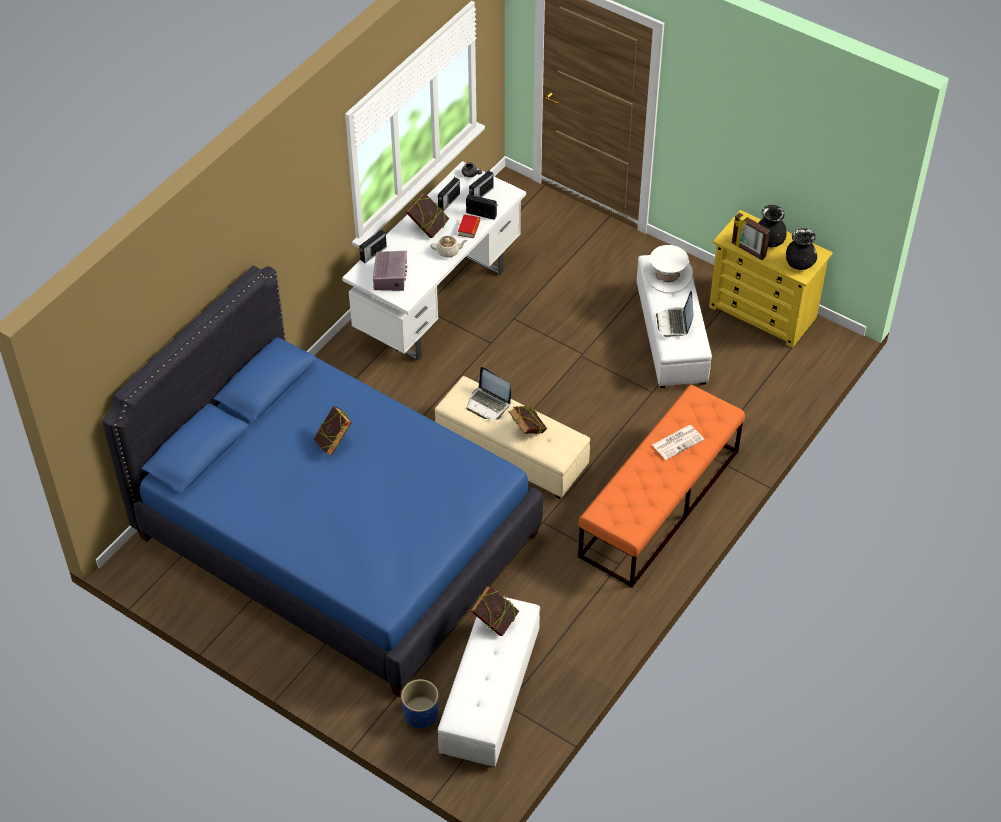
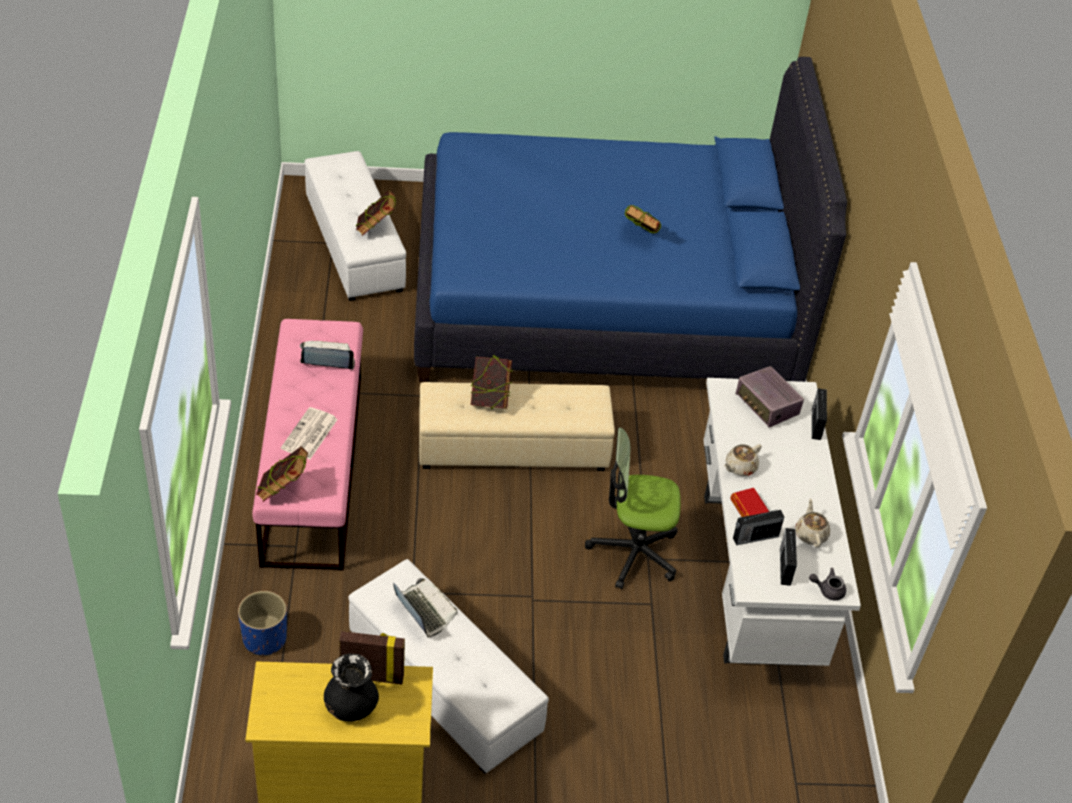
camera: 140 degrees right, 5 degrees down
(420, 715) = (399, 209): blue planter -> blue planter (264, 638)
(428, 228) = (794, 485): book -> book (283, 491)
(448, 202) = (811, 534): radio -> beige teapot
(488, 404) = (556, 409): laptop -> laptop (327, 359)
(496, 350) = (633, 552): none -> office chair
(659, 504) = (313, 467): orange bench -> pink bench
(667, 275) = (484, 678): white hat -> none
(799, 264) = (285, 691): black vase -> none

